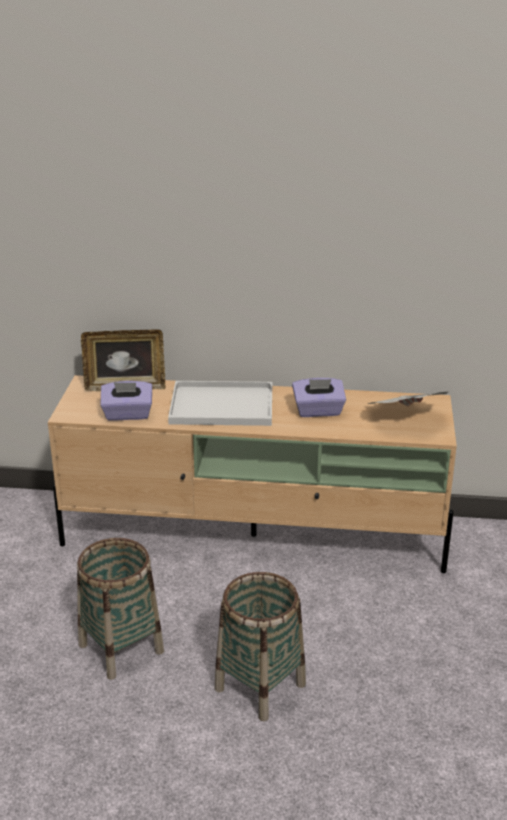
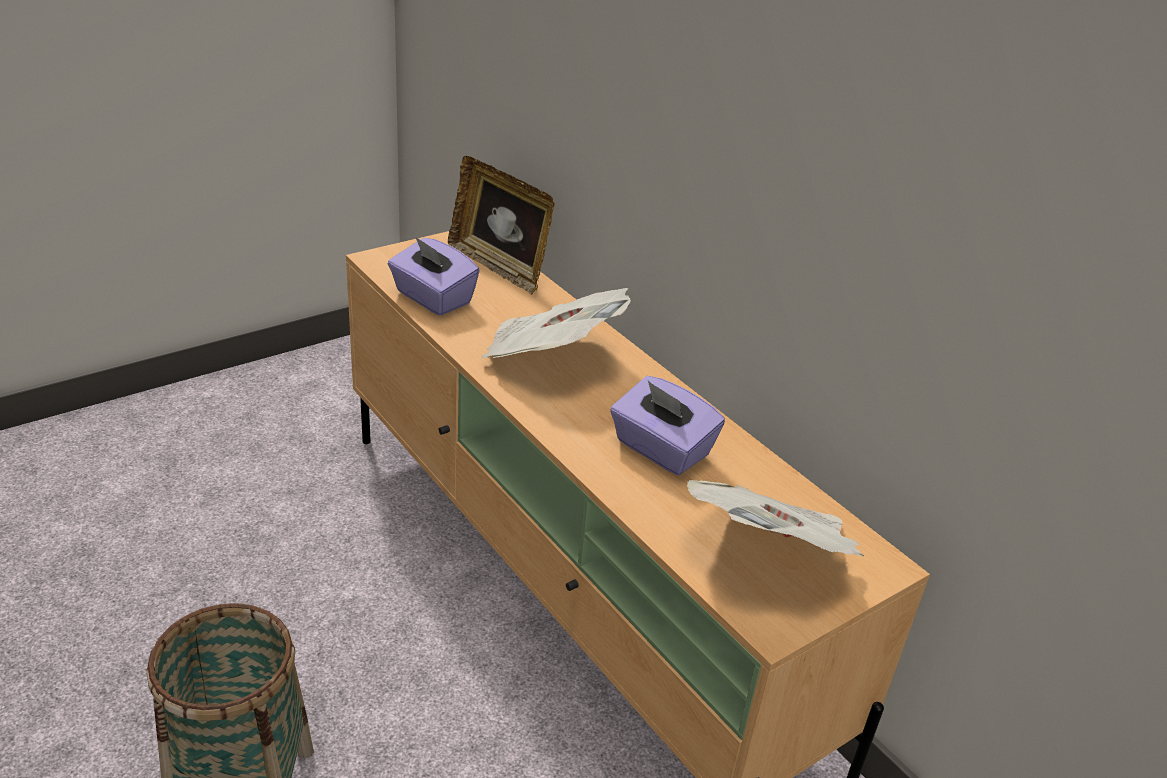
camera: 45 degrees right, 5 degrees up
(121, 648) = (216, 602): basket -> none
(219, 406) = (550, 356): white tray -> newspaper

